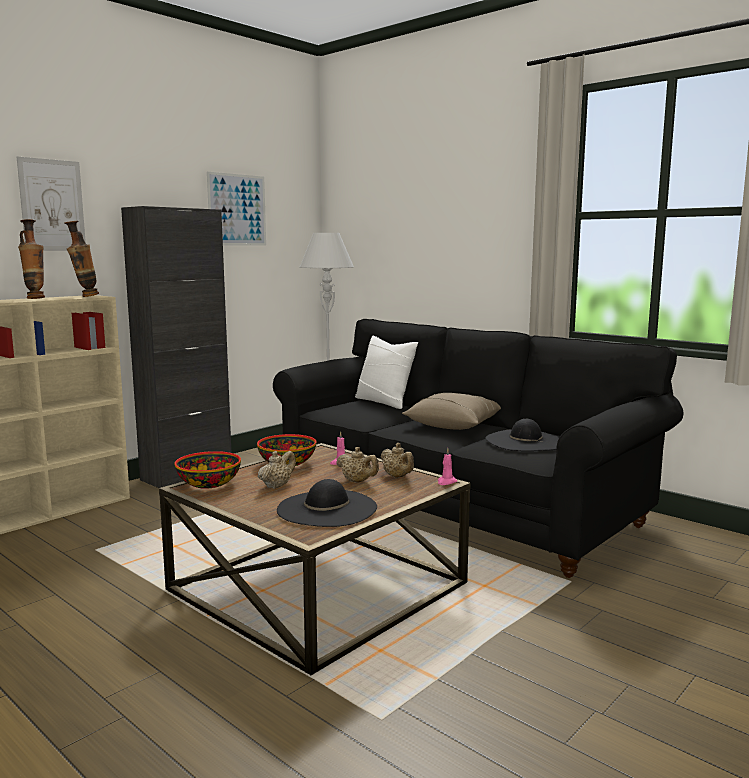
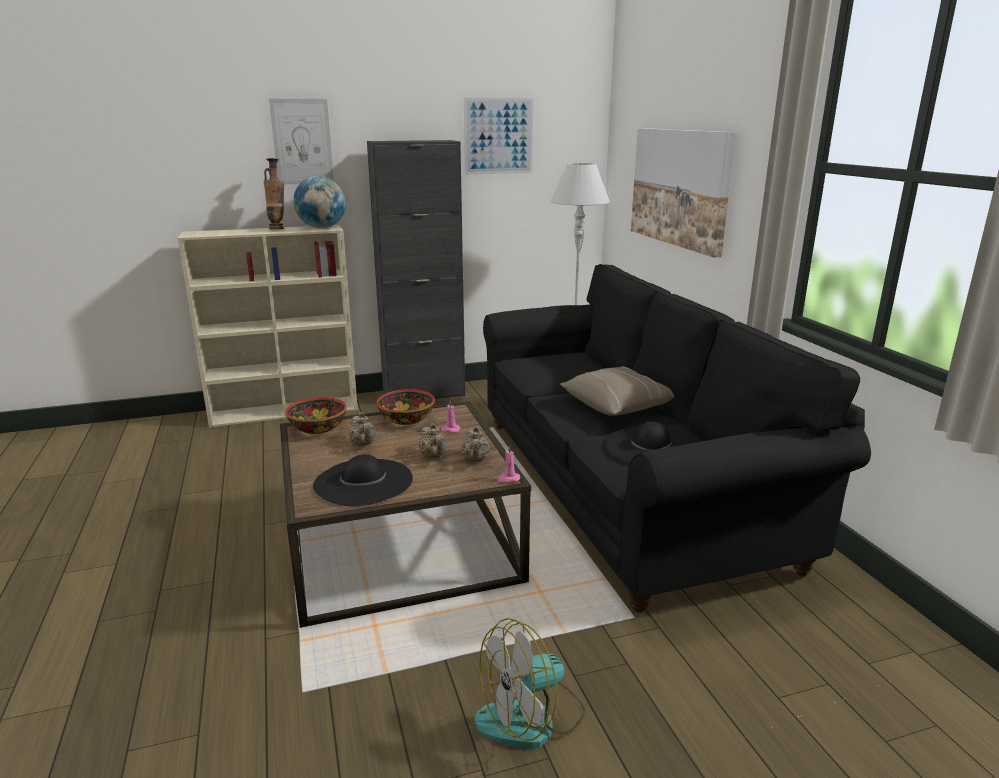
camera: 30 degrees right, 10 degrees up
(84, 296) = (322, 228): vase -> globe
(277, 486) = (363, 444): beige teapot -> beige teapot turned 90 degrees clockwise
(384, 402) = (588, 361): white pillow -> none
(423, 248) = (680, 187): none -> picture
(585, 666) = (531, 718): none -> fan

